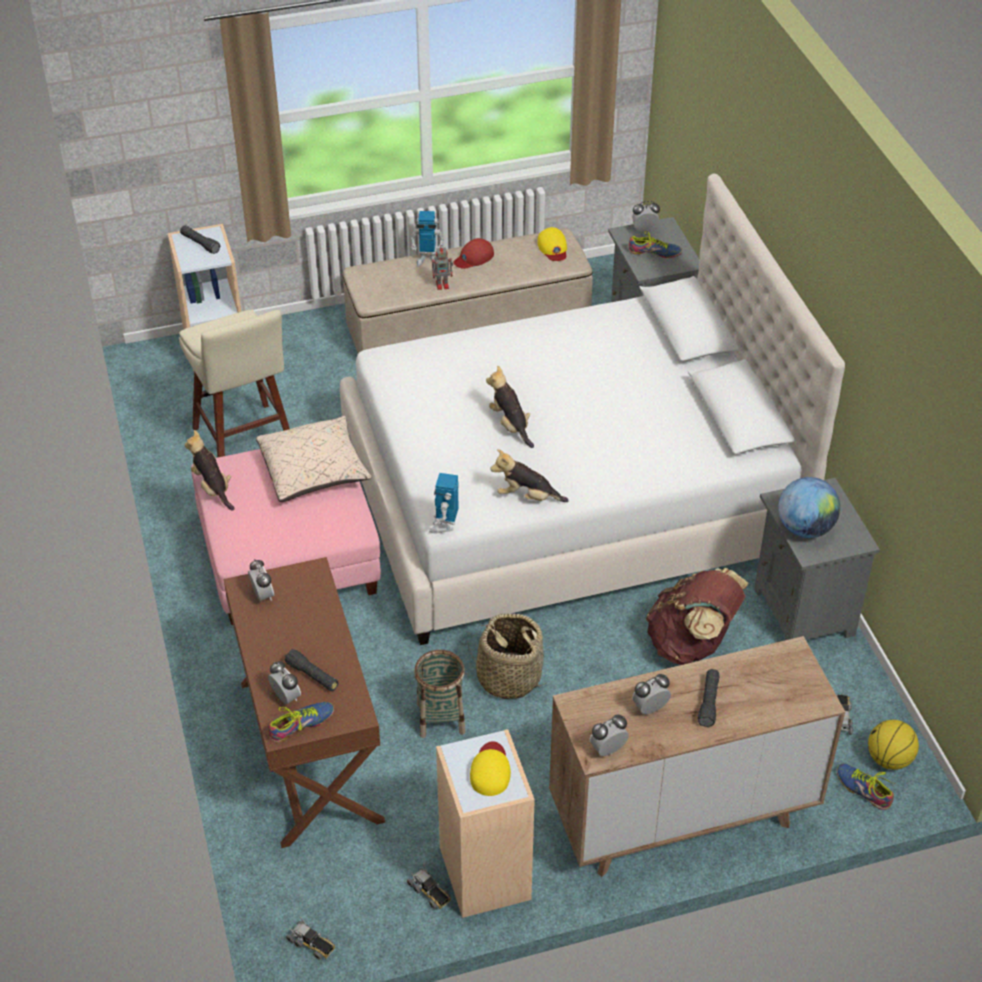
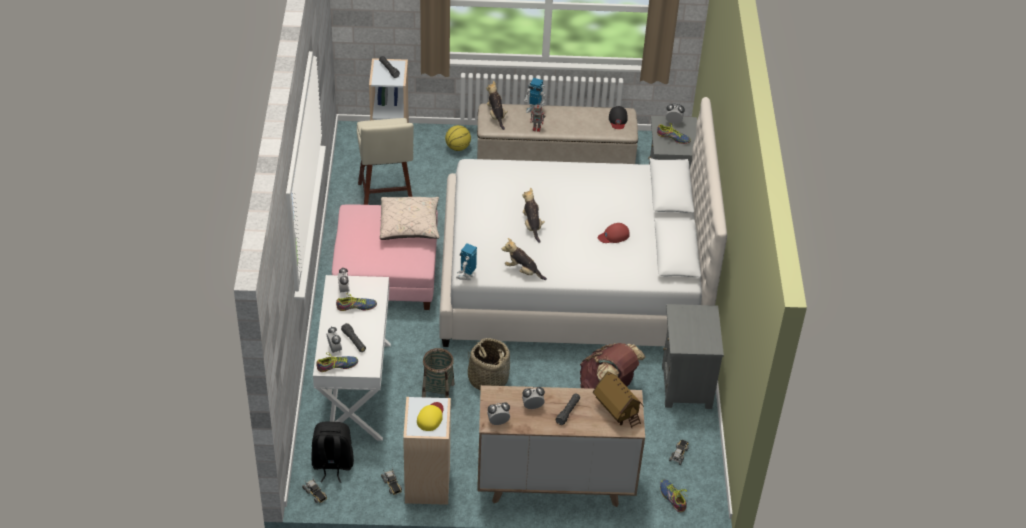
camera: 15 degrees right, 0 degrees up
(212, 488) = (346, 222): plush toy -> plush toy (496, 116)
(293, 618) = (356, 306): none -> shoe
(309, 750) = (354, 389): brown desk -> white desk
(321, 886) = (332, 465): none -> black backpack
(474, 257) = (564, 115): red cap -> red cap (614, 235)
(553, 248) = (618, 119): yellow cap -> black cap
(783, 680) = (617, 411): none -> toy house
(805, 528) = (683, 331): globe -> none
(889, 759) = (696, 485): basketball -> basketball (457, 147)

